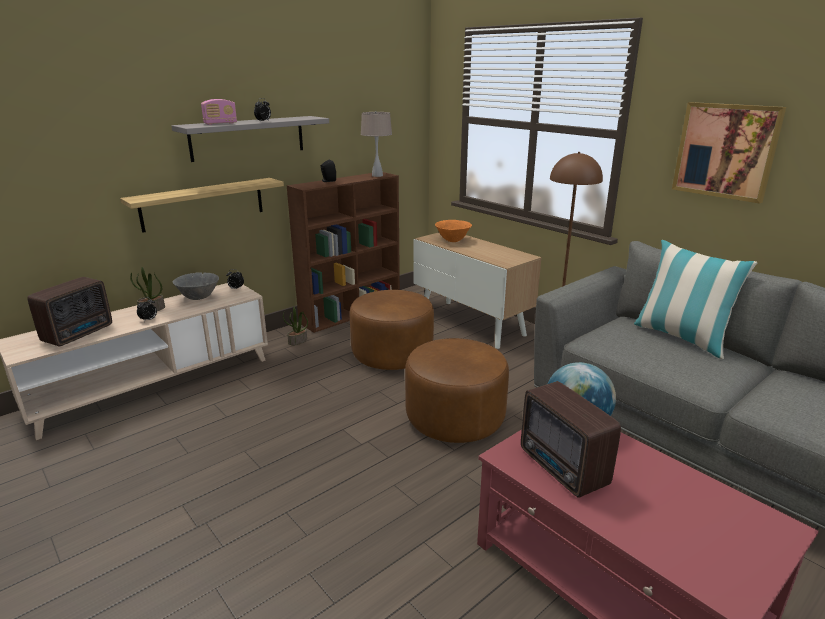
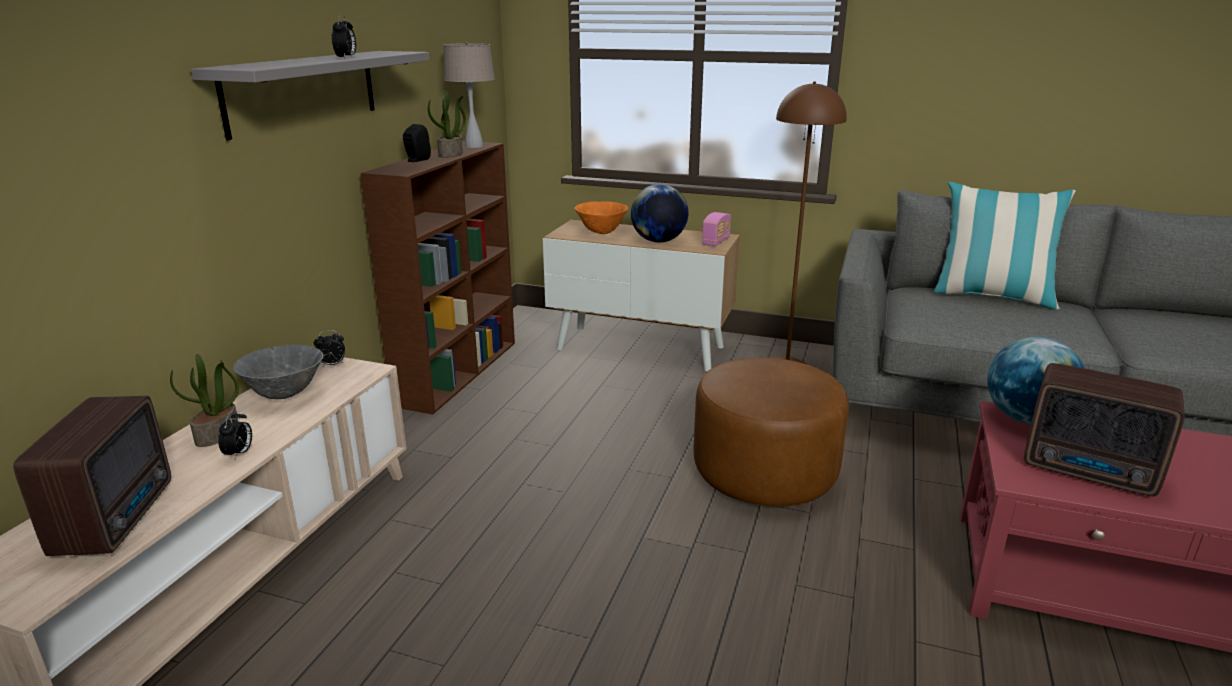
camera: 30 degrees left, 0 degrees up
(203, 204) = (250, 219): shelf -> none
(220, 123) = (284, 63): radio -> radio (716, 242)
(297, 341) = (422, 434): potted plant -> potted plant (451, 154)
(392, 354) = (587, 414): brown ottoman -> none
(479, 252) = (658, 241): none -> globe
(725, 151) = (978, 68): picture -> none

